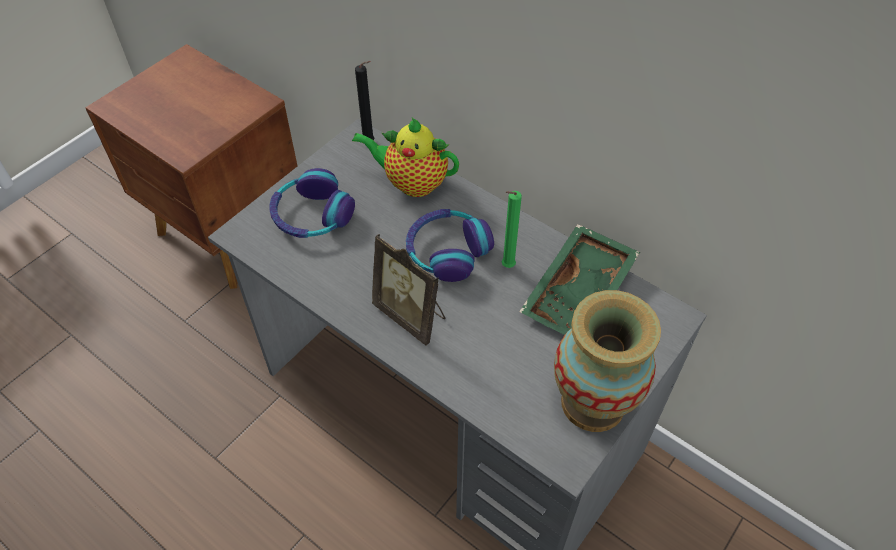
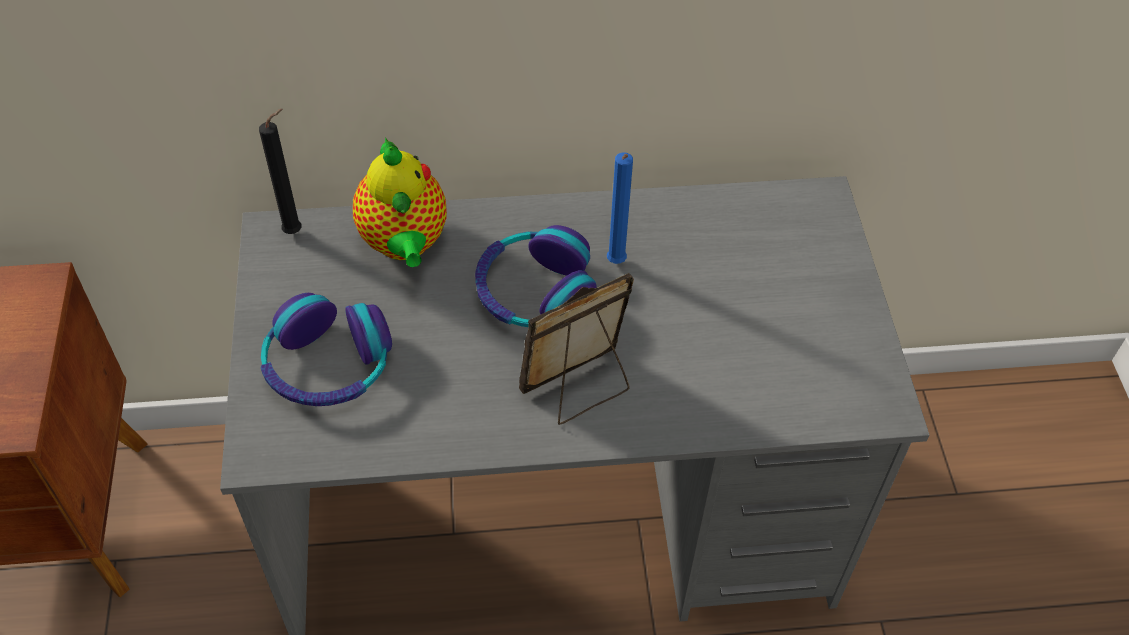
camera: 45 degrees left, 0 degrees up
(411, 315) = (579, 388): picture frame -> picture frame turned 150 degrees clockwise
(412, 183) = (404, 244): teapot -> teapot turned 75 degrees counterclockwise
(506, 267) = (615, 264): green candle -> blue candle
(580, 293) = (717, 238): green tray -> none
(593, 402) = (846, 335): vase -> none

